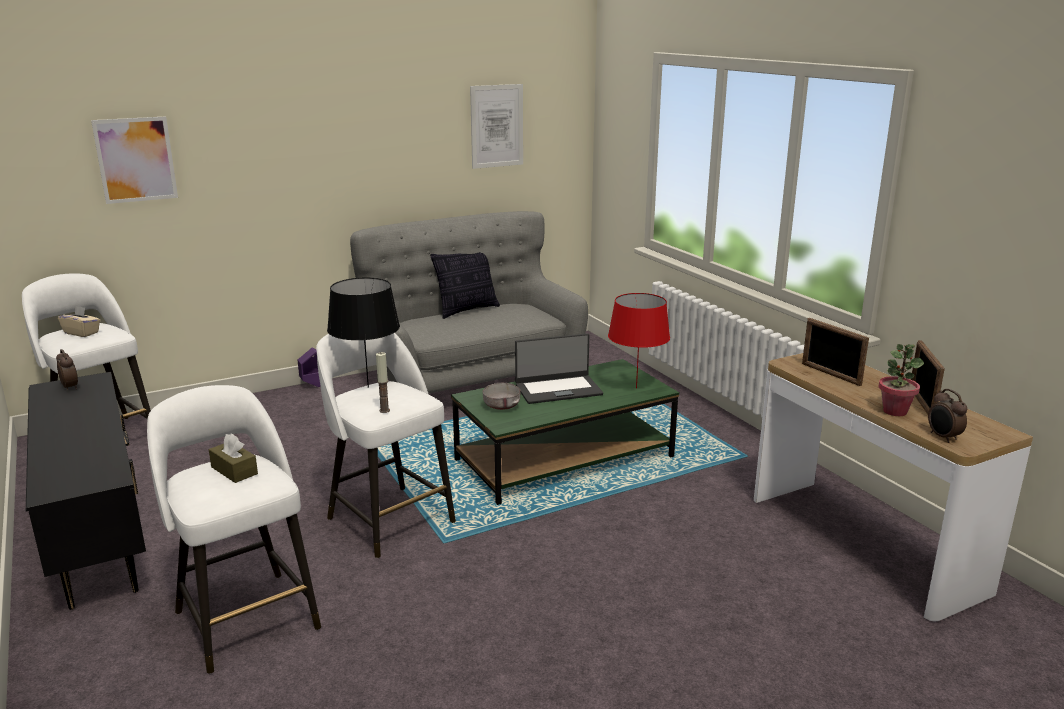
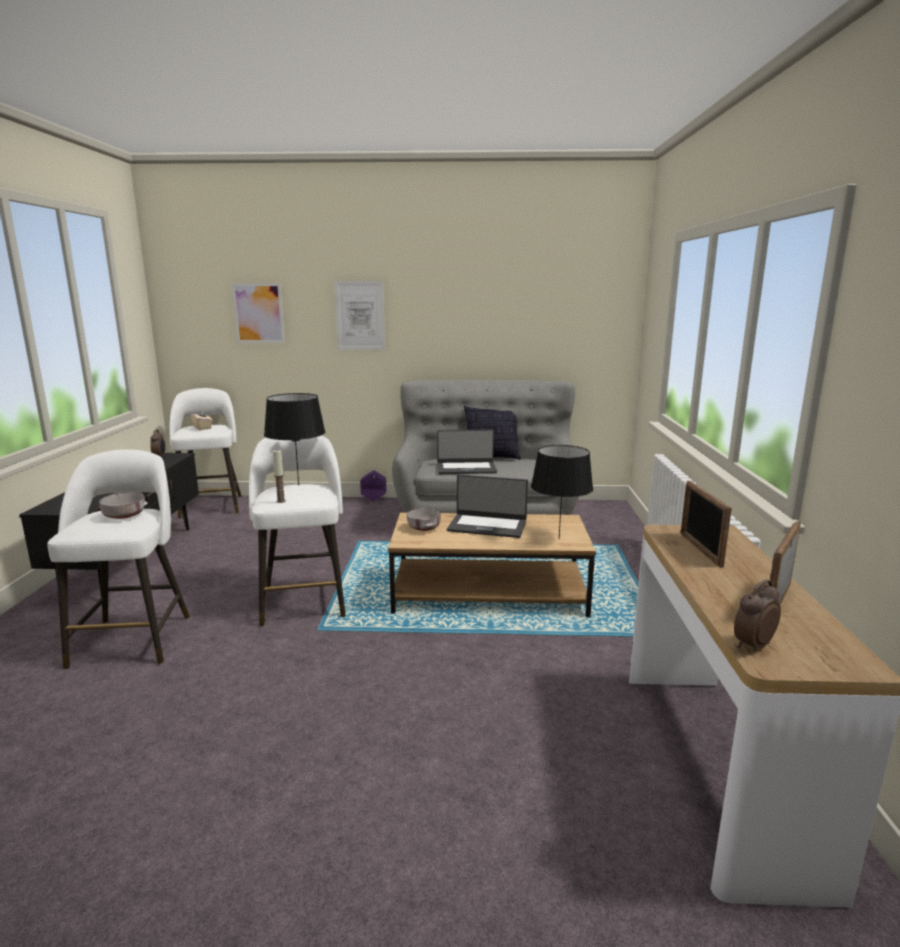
camera: 30 degrees right, 5 degrees down
(234, 470) = (124, 516): brown tissue box -> grey bowl
(460, 328) = (466, 468): none -> laptop
(497, 126) = (544, 306): picture -> picture (360, 316)
(564, 458) = (488, 592): green coffee table -> brown coffee table
(636, 387) = (559, 539): red table lamp -> black table lamp
(894, 411) = (726, 601): potted plant -> none
(943, 437) = (752, 645): alarm clock -> alarm clock turned 45 degrees clockwise

